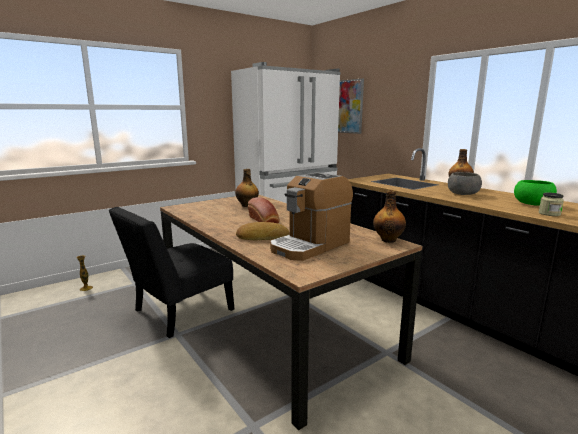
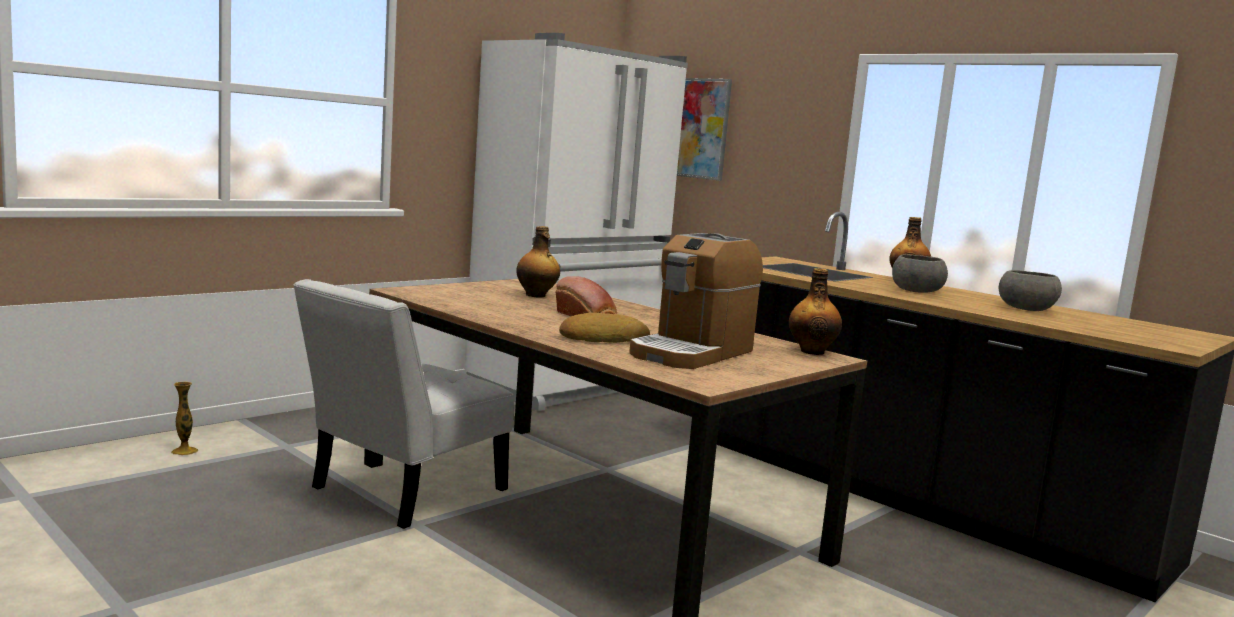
camera: 10 degrees left, 5 degrees down
(179, 312) = (401, 492): black chair -> white chair
(532, 204) = (1026, 309): green bowl -> grey bowl
(549, 214) = (1052, 321): jar -> none

